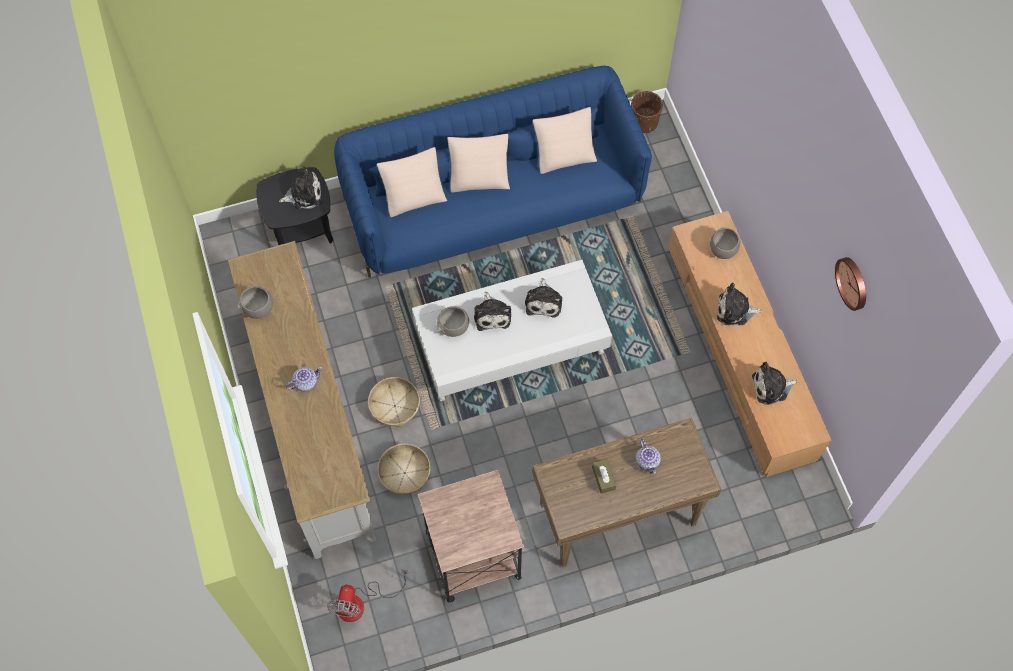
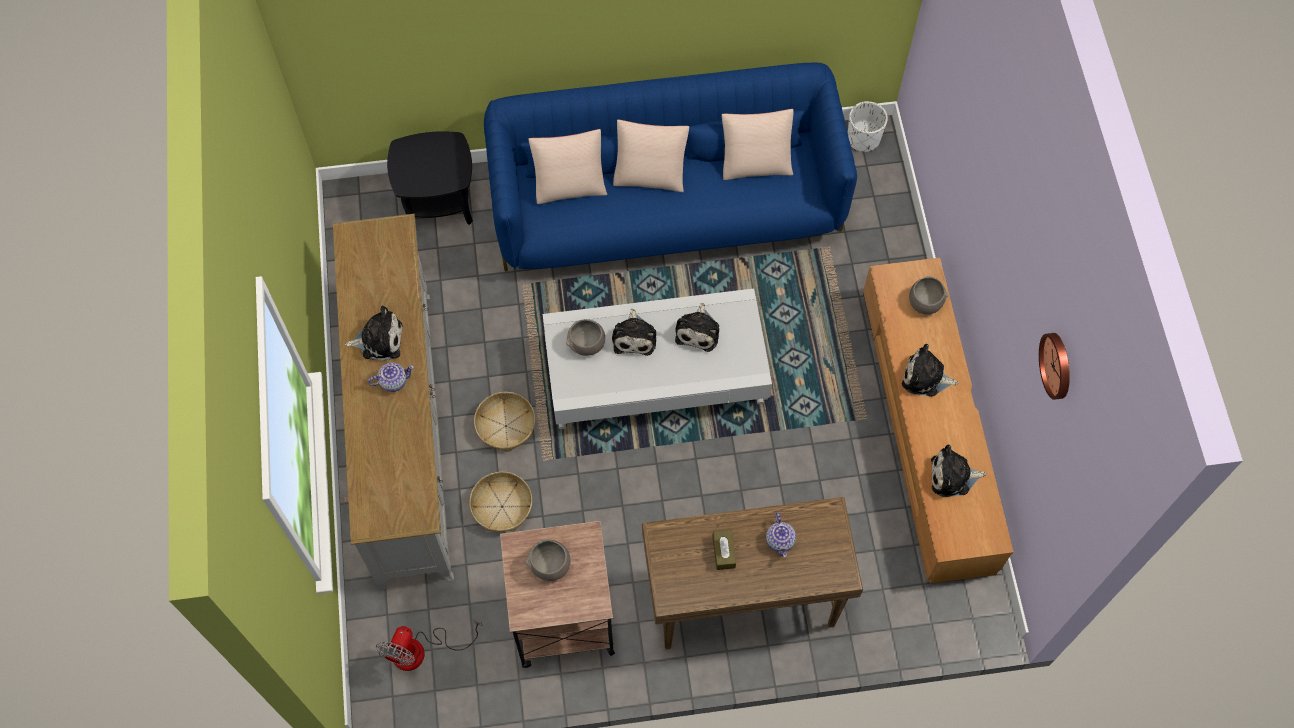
camera: 10 degrees right, 0 degrees up
(258, 309) = (355, 286): grey bowl -> grey bowl (549, 565)
(304, 194) = (442, 162): plush toy -> plush toy (379, 340)
(644, 122) = (863, 139): brown planter -> white planter

